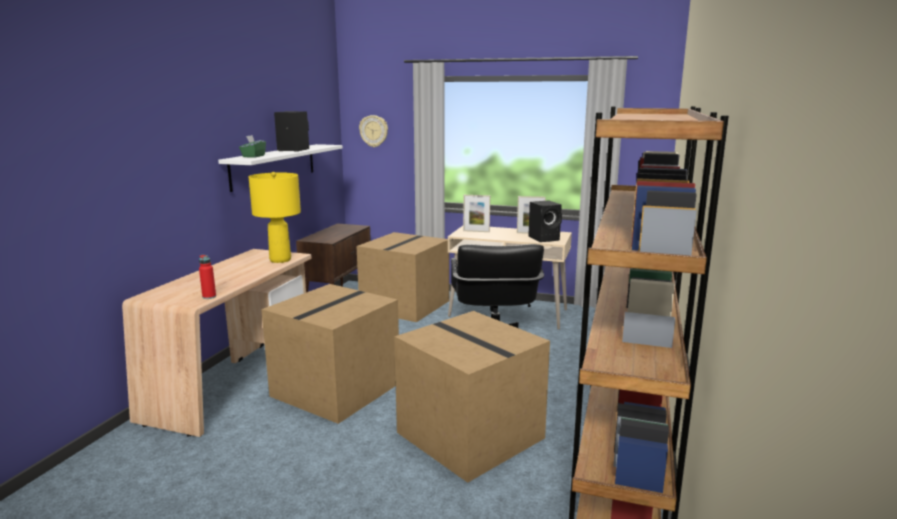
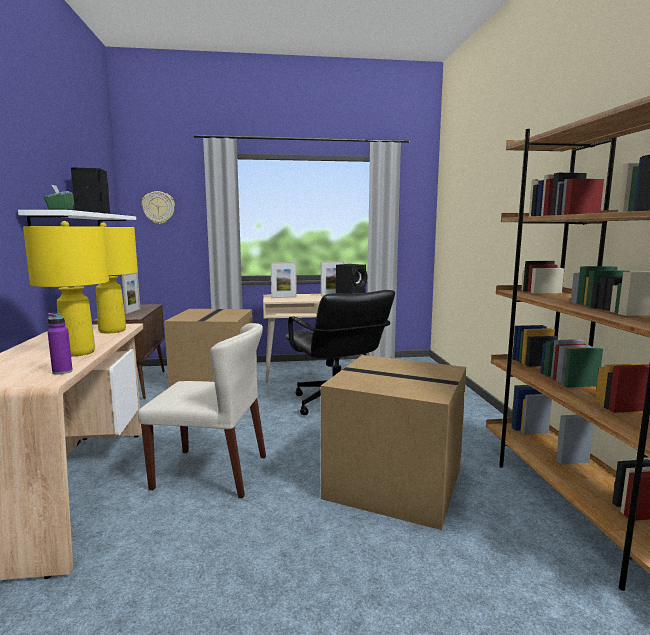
camera: 25 degrees left, 5 degrees down
(209, 297) = (62, 371): red bottle -> purple bottle
(235, 280) = (77, 352): none -> yellow table lamp
(336, 233) = (132, 311): none -> picture frame
(336, 390) = (212, 472): cardboard box -> beige chair

